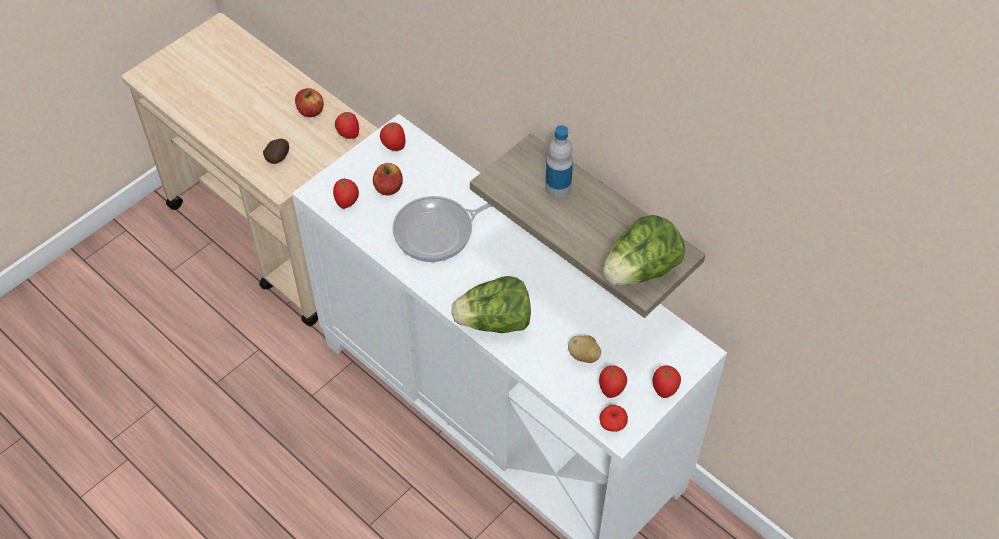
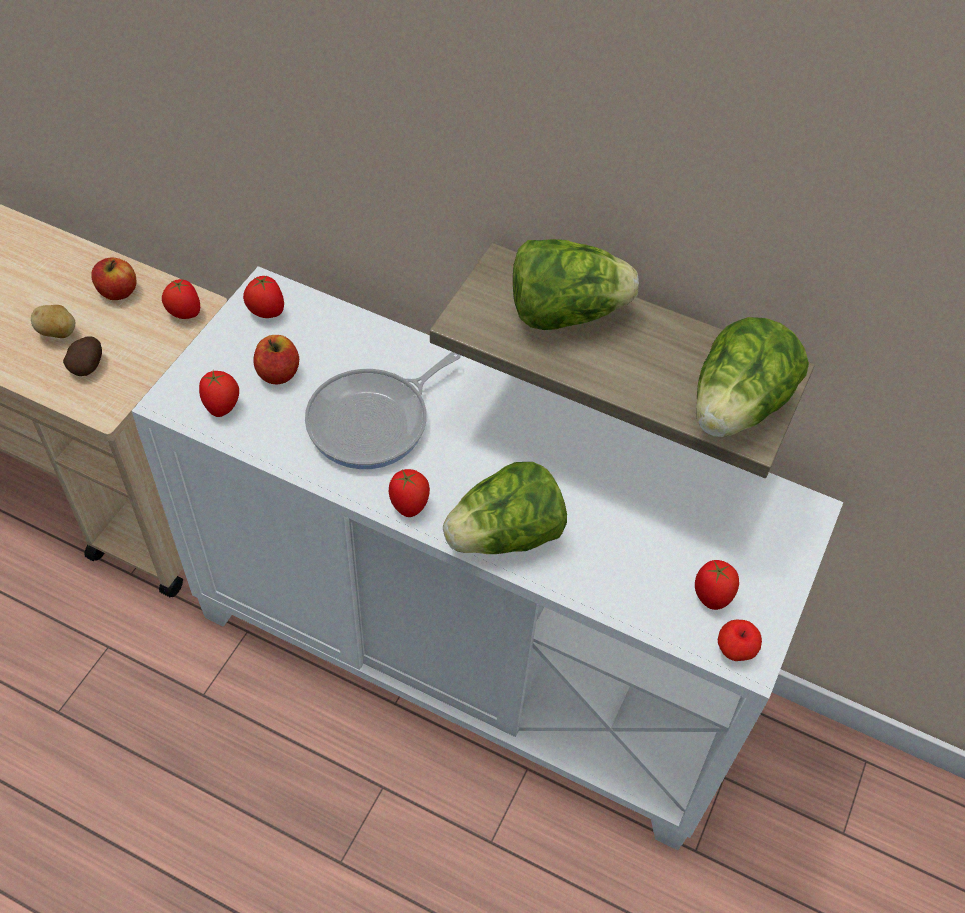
camera: 20 degrees left, 0 degrees up
(558, 188) = (565, 313): bottle -> lettuce
(584, 356) = (653, 556): potato -> potato (58, 333)
(664, 389) = (784, 577): tomato -> tomato (409, 505)

